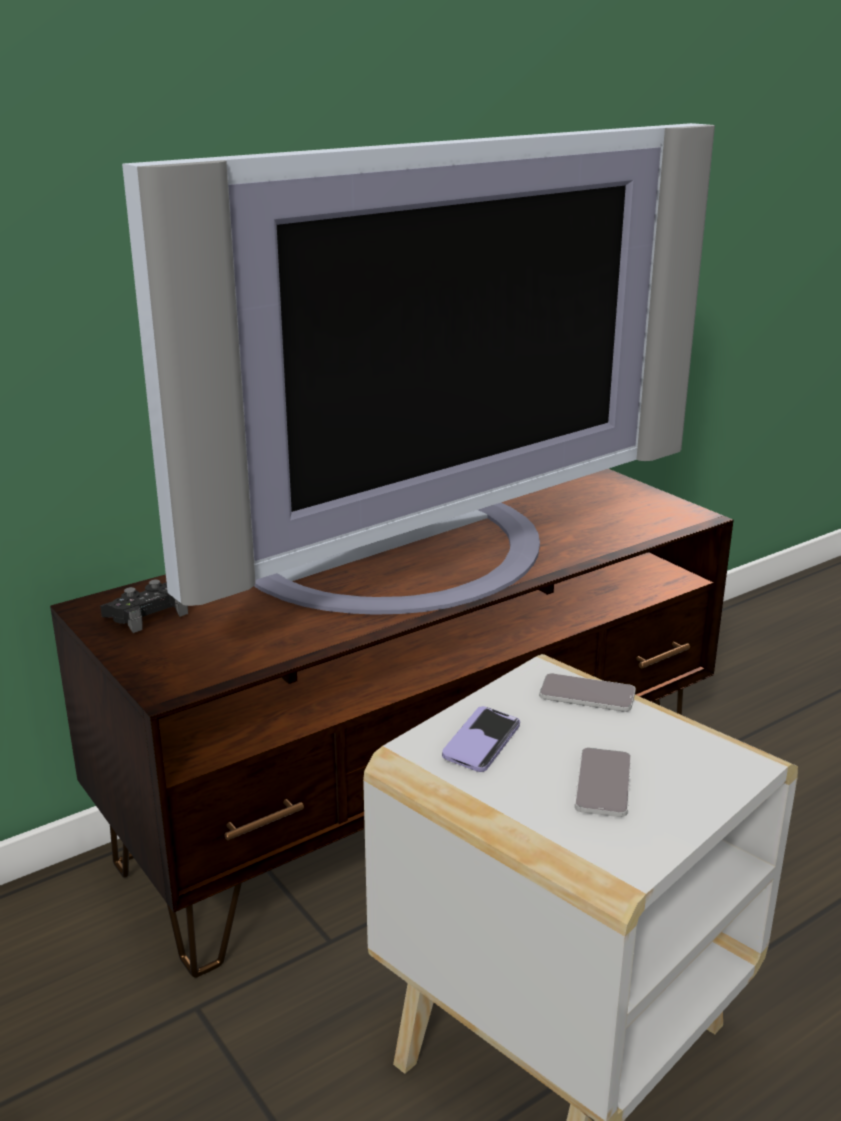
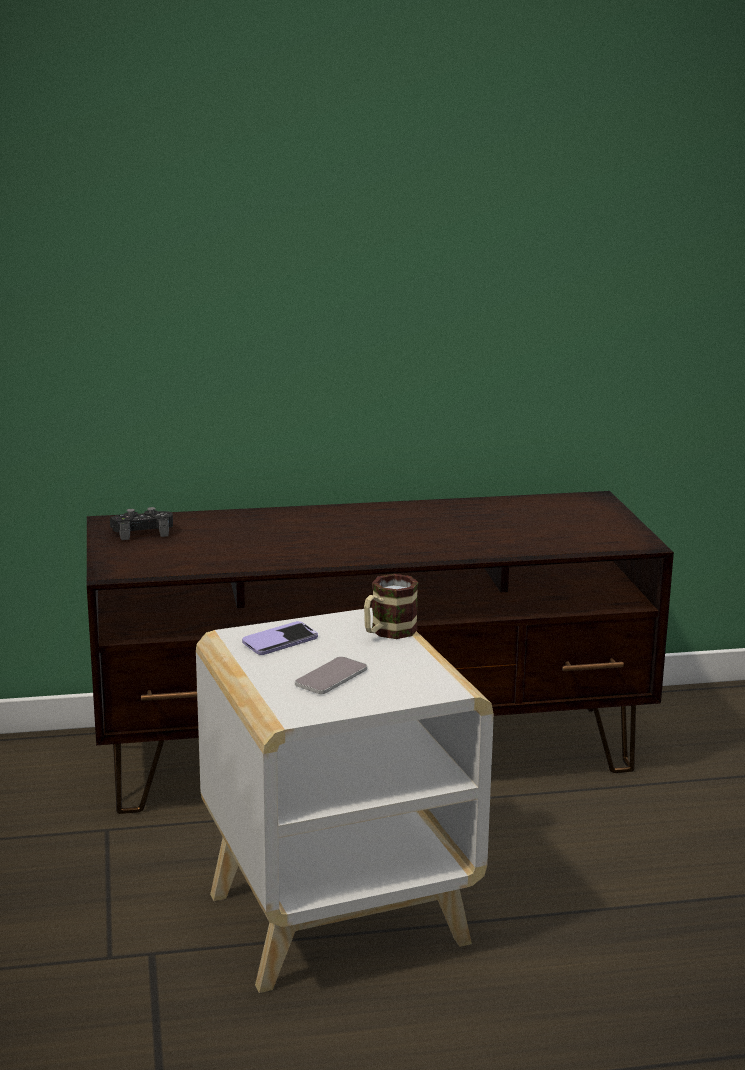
camera: 25 degrees right, 5 degrees down
(423, 561) = (372, 535): television -> none
(587, 694) = (387, 632): phone -> mug

